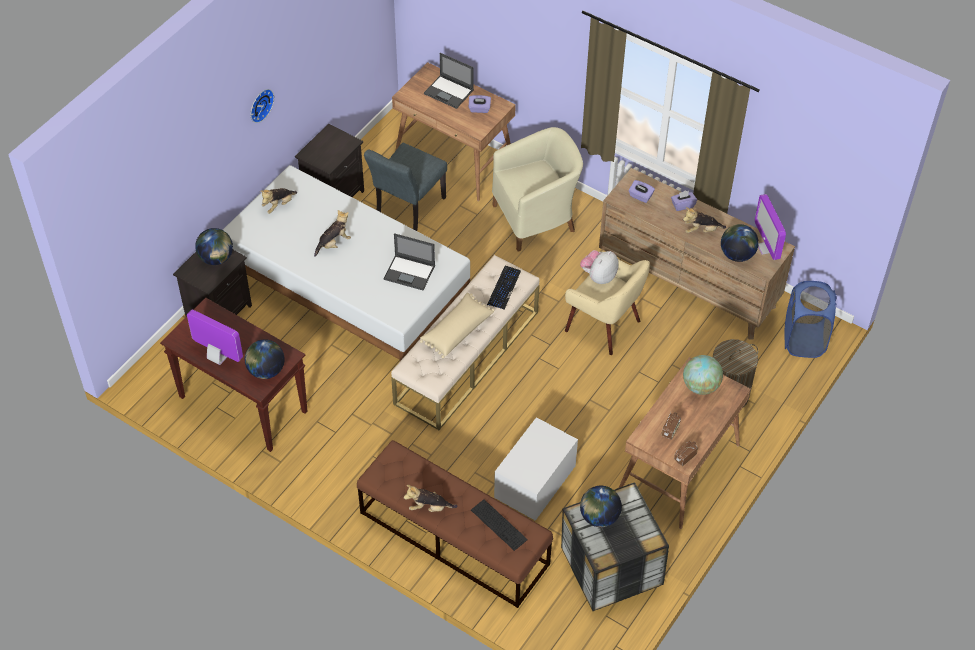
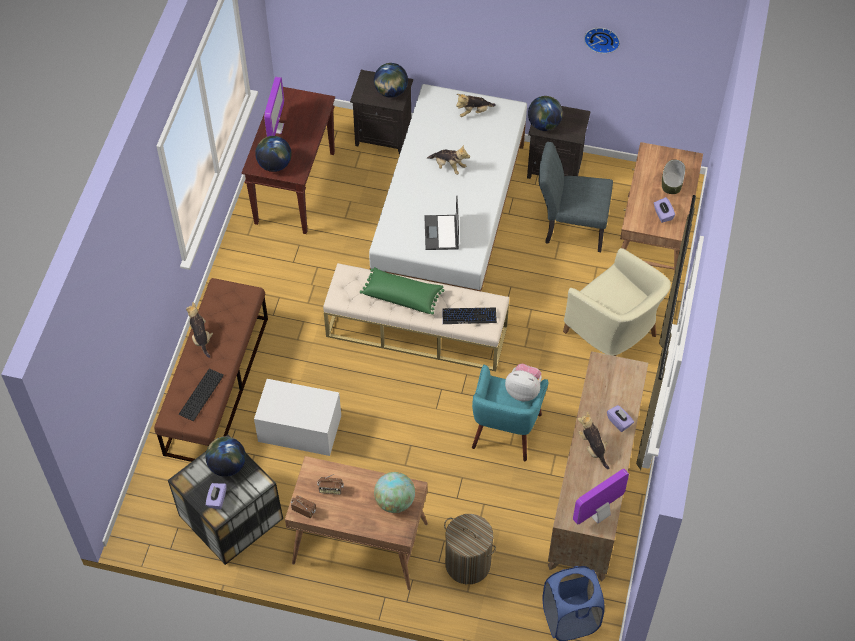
camera: 70 degrees right, 5 degrees up
(259, 104) = (510, 27): wall clock -> wall clock (602, 38)
(279, 205) = (473, 112): plush toy -> plush toy turned 45 degrees counterclockwise
(449, 92) = (672, 183): laptop -> bowl
(456, 331) = (402, 295): beige pillow -> green pillow
(604, 325) = (505, 431): beige armchair -> turquoise armchair
(640, 196) = (612, 381): purple tissue box -> purple tissue box (217, 499)
(737, 254) = (575, 488): globe -> globe (544, 124)

